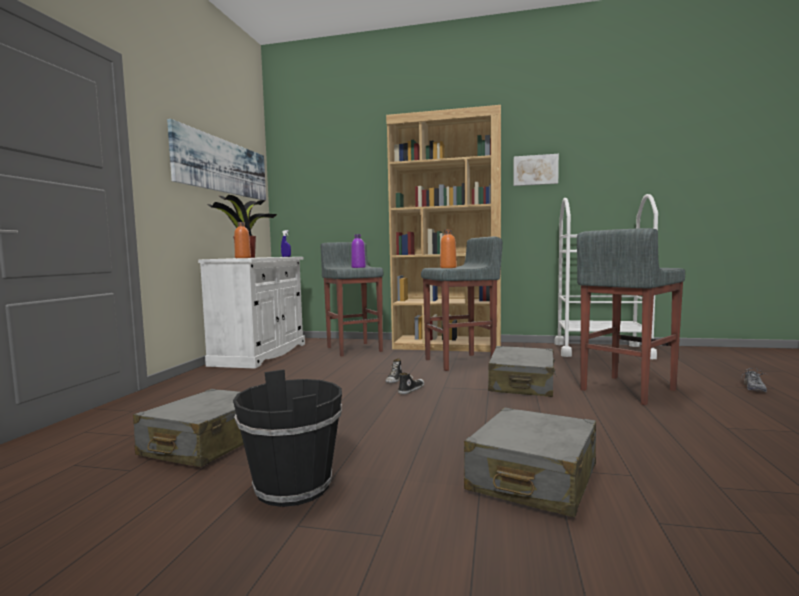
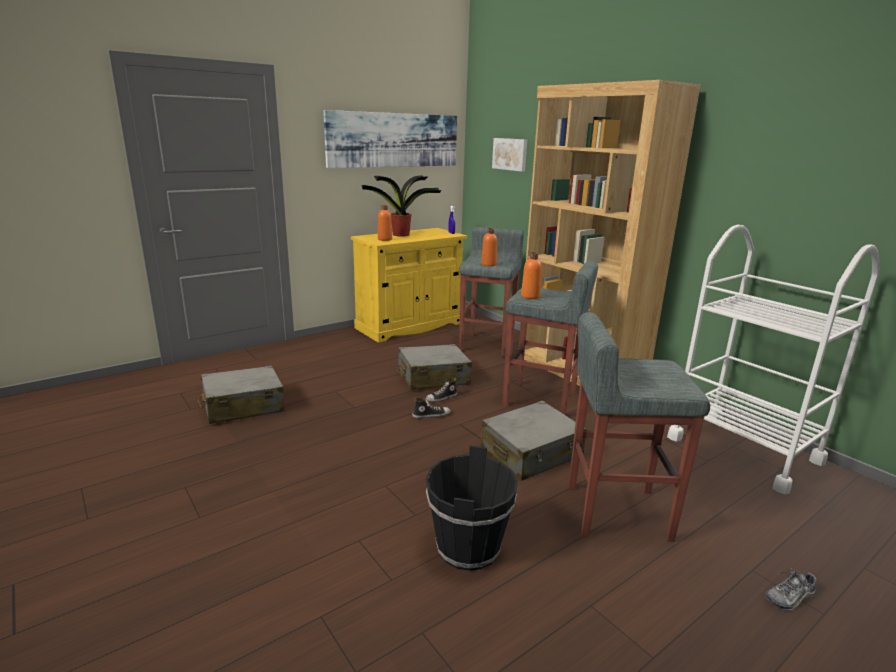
camera: 40 degrees right, 15 degrees up
(260, 354) = (409, 326): white cabinet -> yellow cabinet
(294, 486) = (223, 462): black bucket -> black bucket (468, 548)
(358, 267) = (488, 264): purple bottle -> orange bottle
(533, 478) = (330, 537): grey suitcase -> grey suitcase (433, 378)
(535, 170) = (737, 167): picture -> picture (510, 154)

